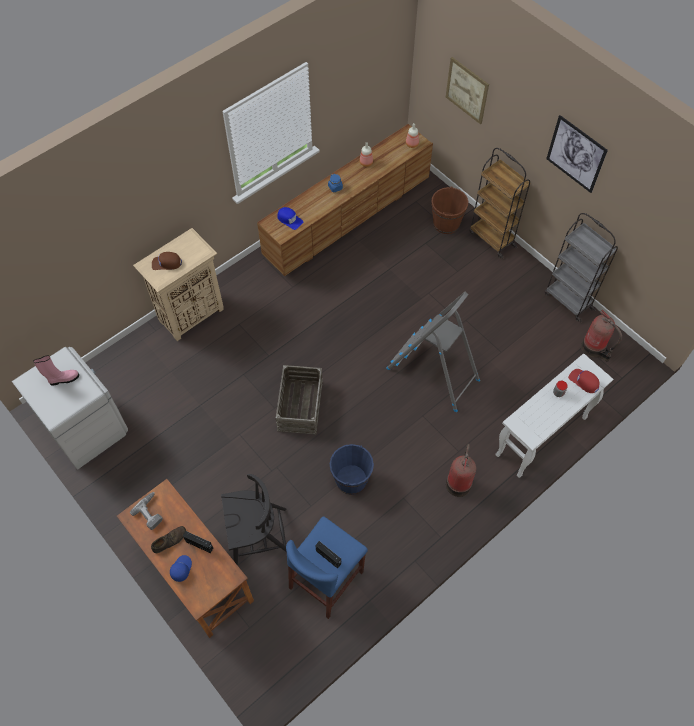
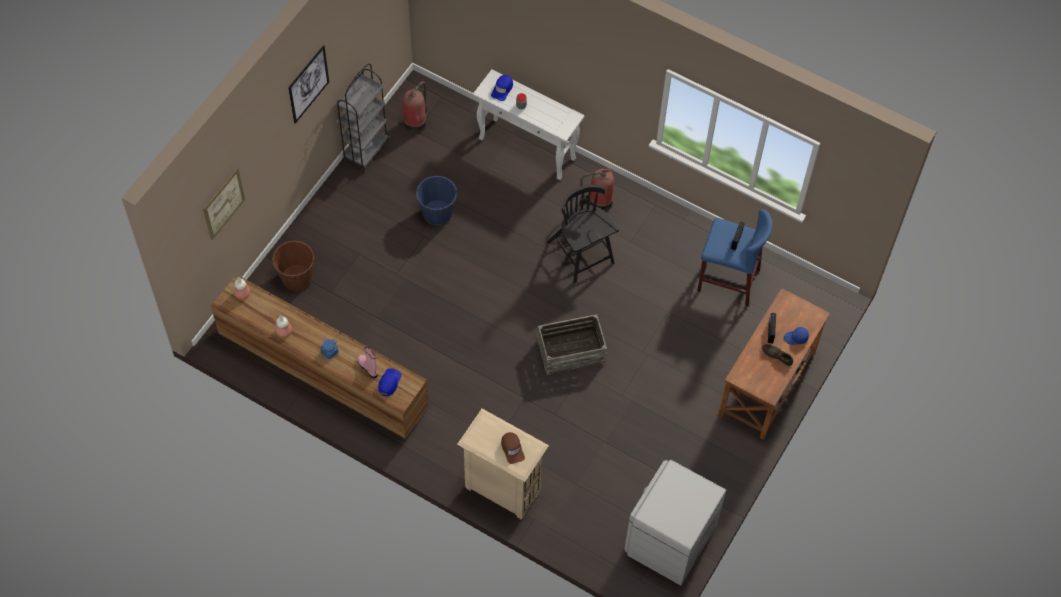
camera: 110 degrees left, 0 degrees up
(63, 379) = (670, 502): pink boot -> pink boot (368, 368)
(151, 512) = (759, 380): power drill -> none
(258, 537) = (714, 344): black chair -> black chair (581, 254)
(351, 480) = (630, 287): blue bucket -> blue bucket (437, 213)
(432, 374) = (493, 248): grey step ladder -> none
(492, 239) = (306, 231): brown cart -> none
(584, 381) = (502, 89): red cap -> blue cap

